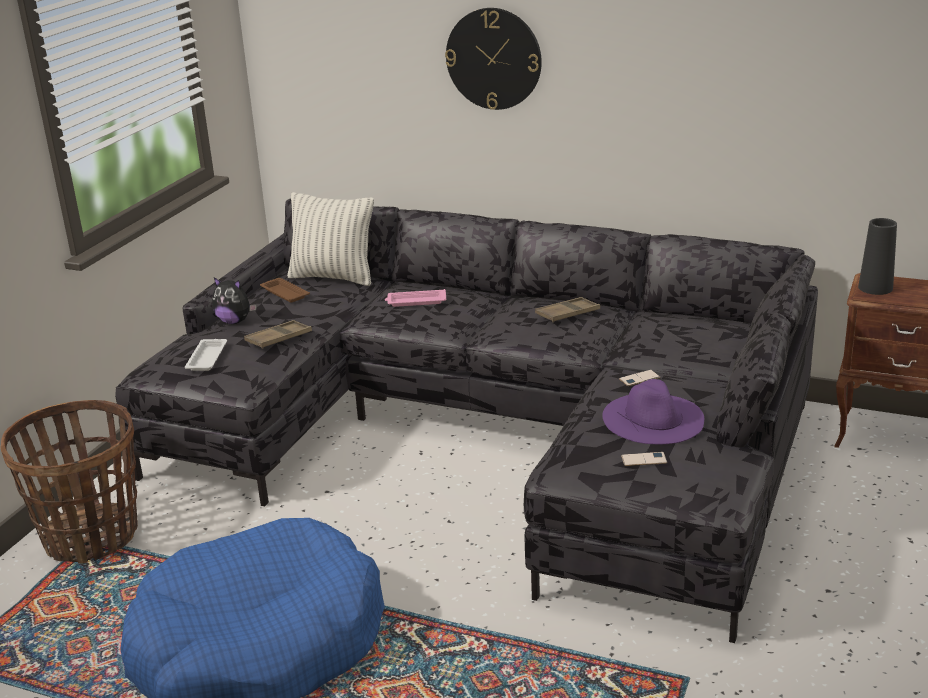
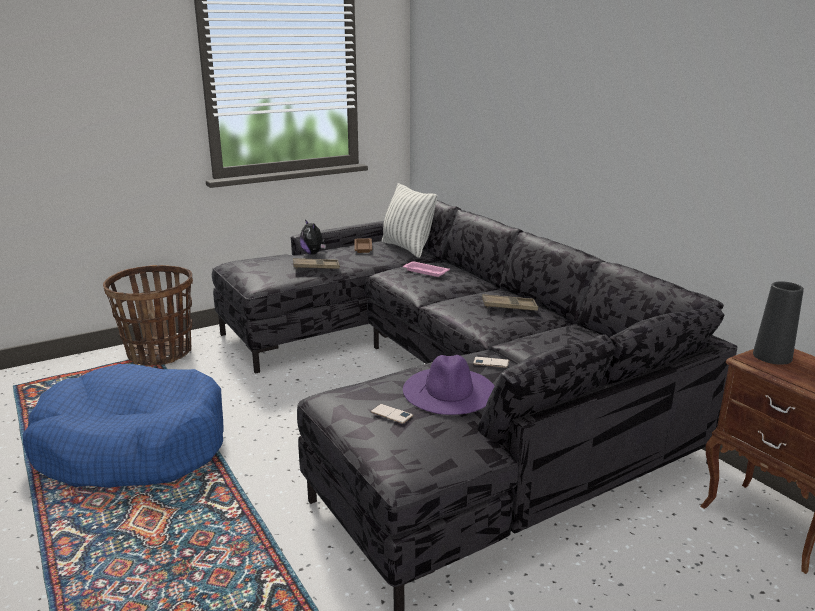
camera: 35 degrees right, 5 degrees down
(207, 358) = (264, 265): white tray -> none
(493, 58) = (531, 97): wall clock -> none

